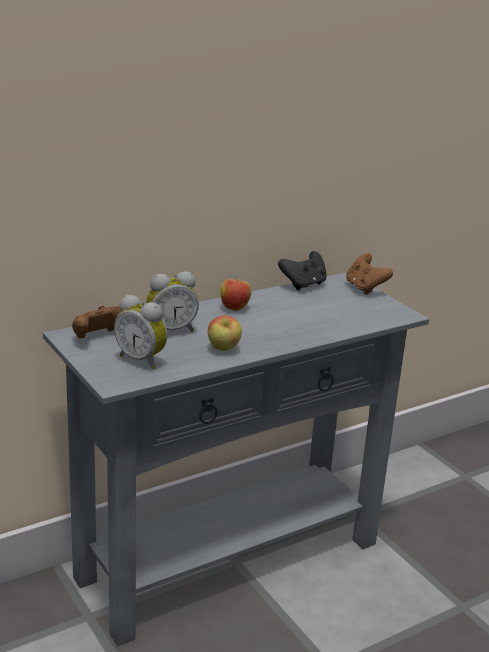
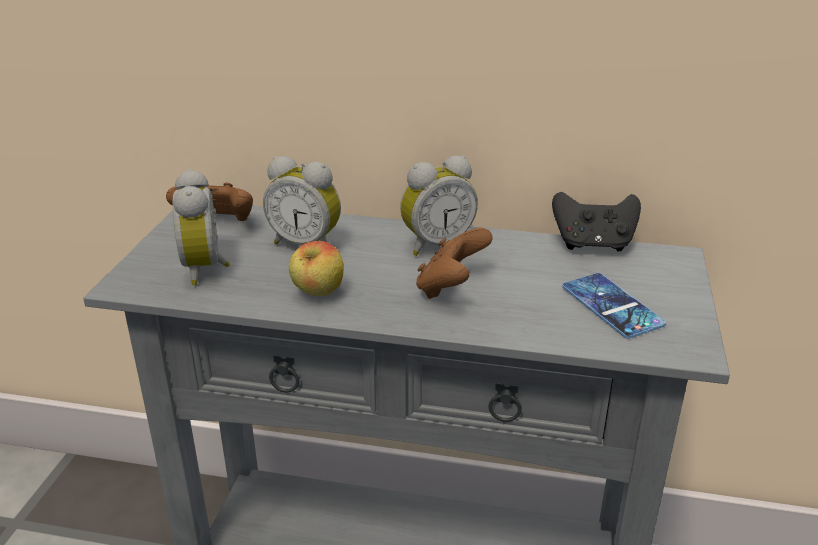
camera: 45 degrees right, 5 degrees up
(234, 308) = (436, 244): apple -> alarm clock
(353, 308) = (612, 306): none -> phone
(365, 288) = (688, 282): brown game controller -> brown game controller (451, 288)

